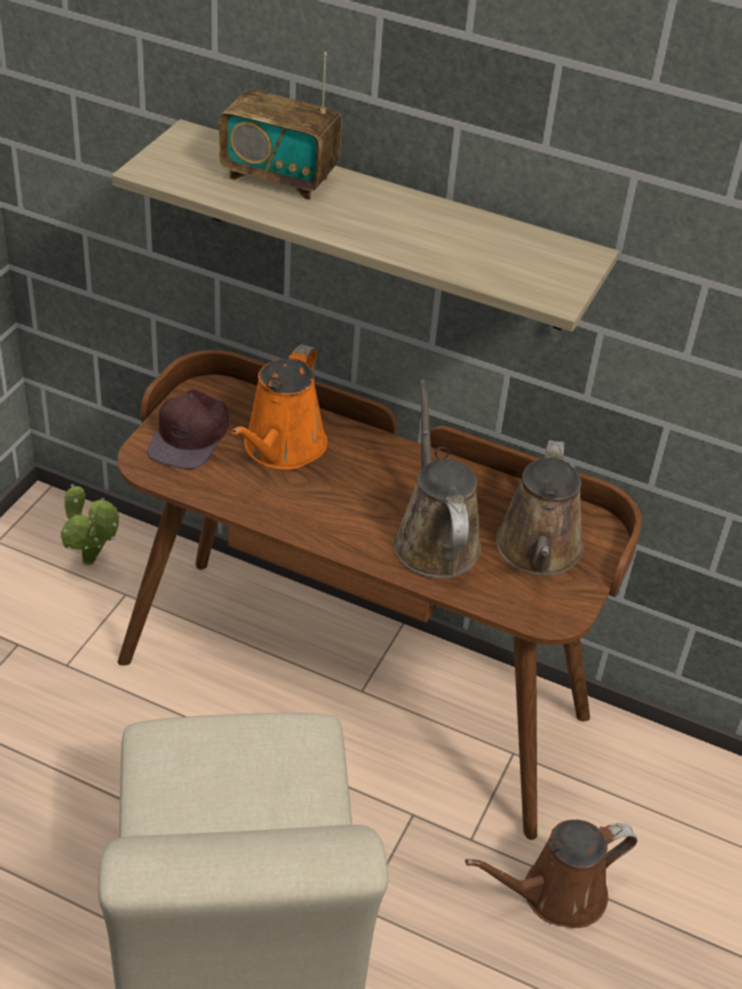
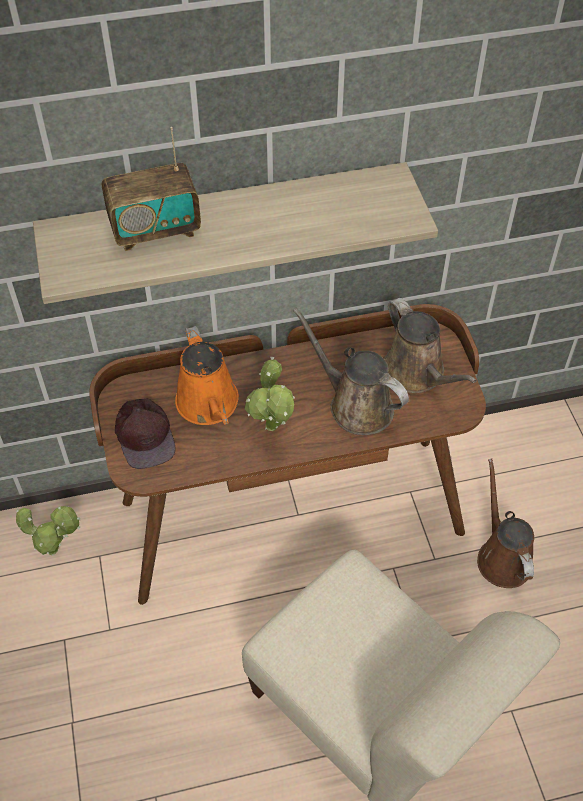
camera: 35 degrees left, 10 degrees up
(320, 507) = (273, 430): none -> potted plant
(556, 894) = (502, 556): brown watering can -> brown watering can turned 135 degrees clockwise

